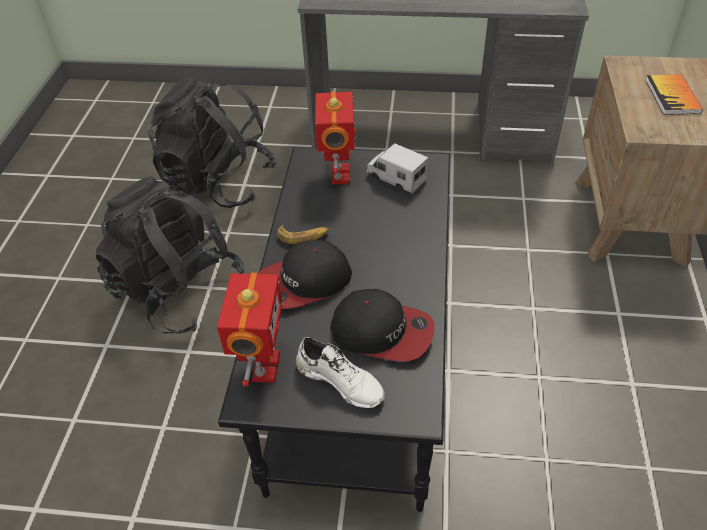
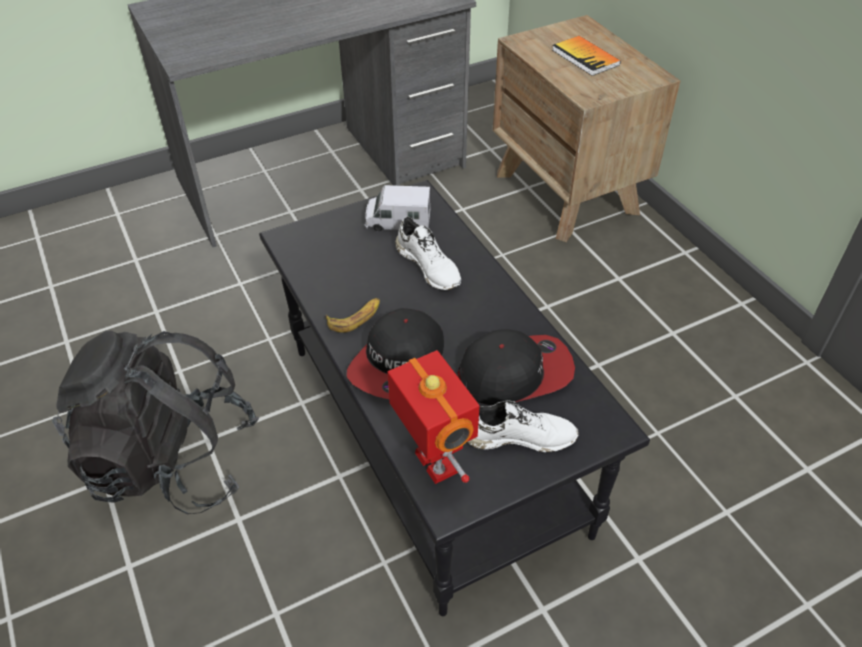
camera: 35 degrees left, 0 degrees up
(218, 183) = (122, 322): black backpack -> none
(338, 175) = (336, 242): toy robot -> none
(390, 221) = (429, 266): none -> white shoe

